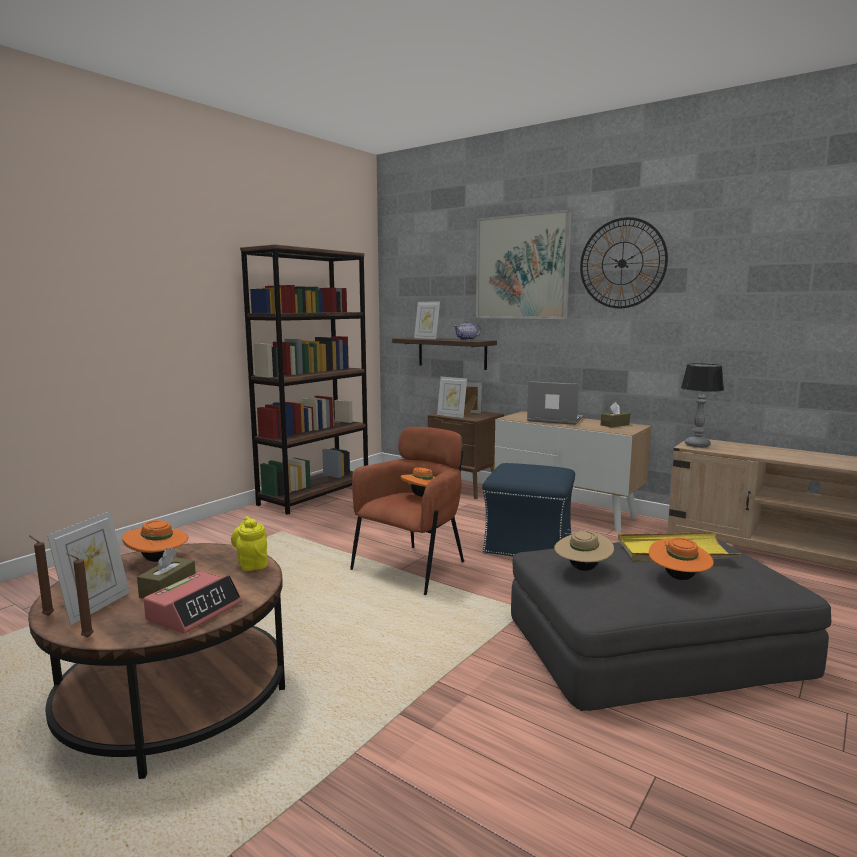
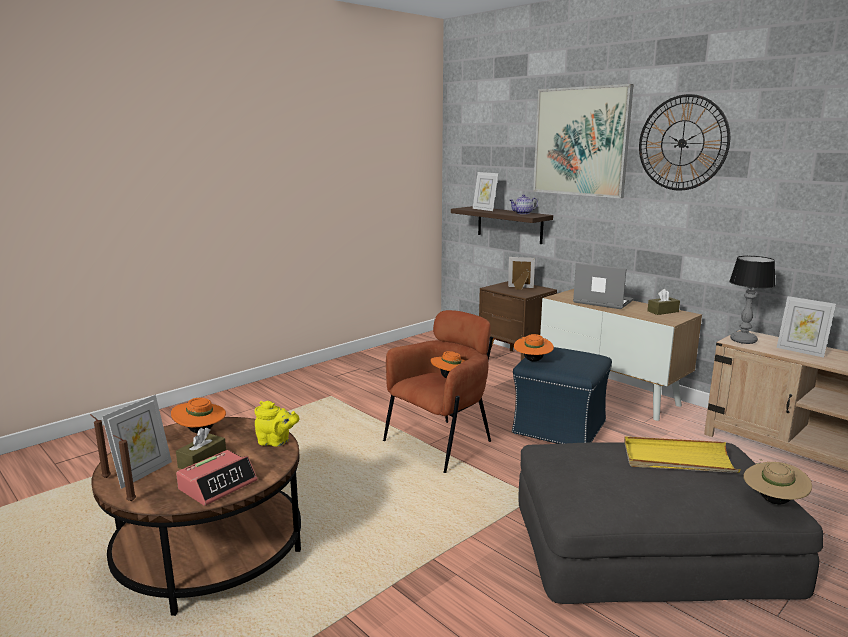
camera: 10 degrees right, 5 degrees up
(252, 564) = (276, 442): yellow teapot -> yellow teapot turned 120 degrees clockwise
(315, 495) = (370, 359): brown bookcase -> none
(451, 416) = (502, 290): picture frame -> picture frame (800, 351)
(582, 568) = (577, 470): beige hat -> beige hat (773, 501)
(678, 578) = (668, 489): orange hat -> orange hat (532, 360)

